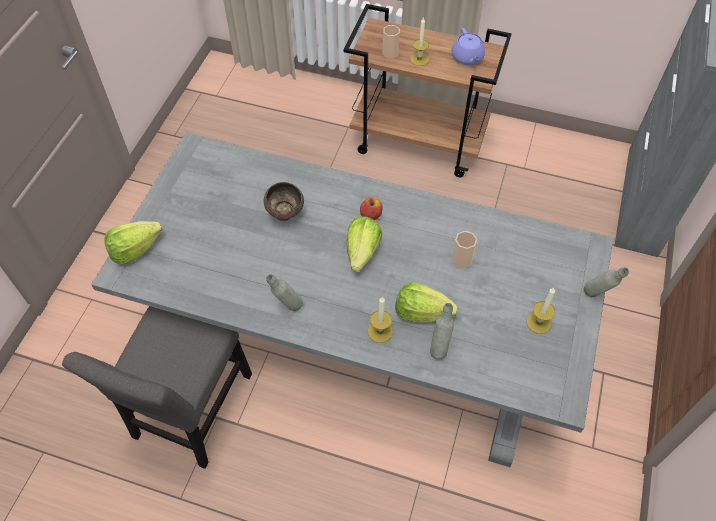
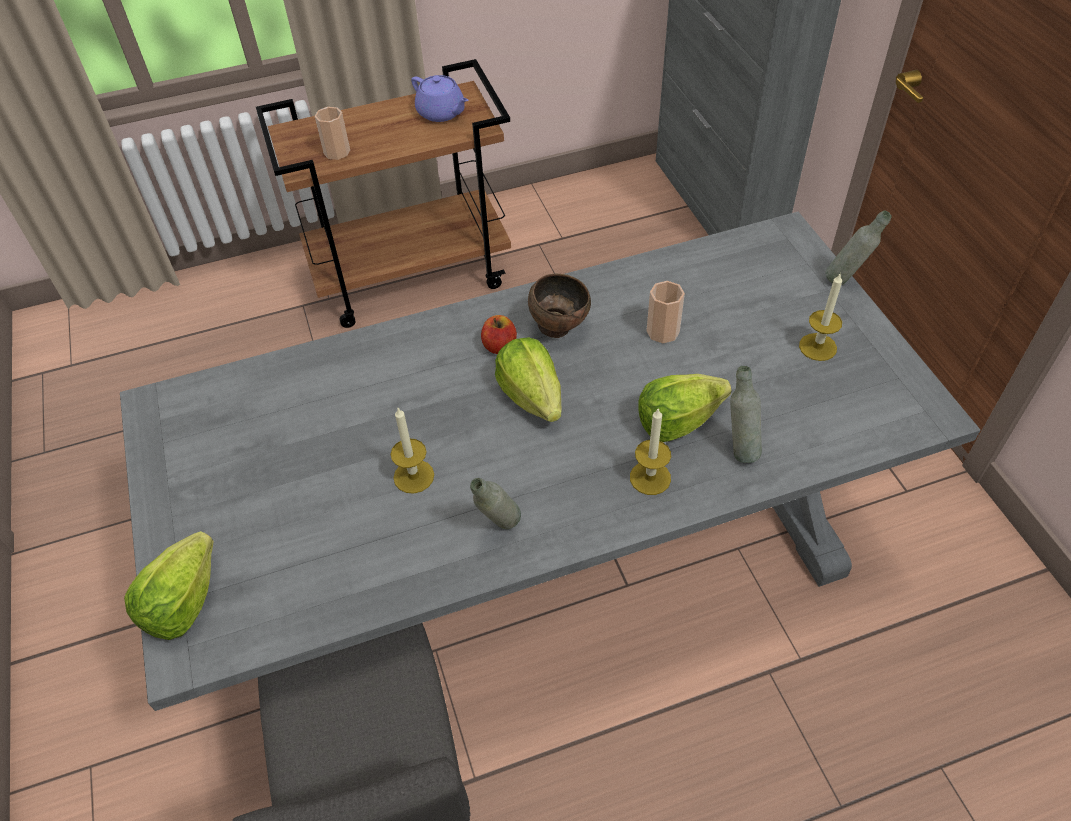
camera: 35 degrees left, 5 degrees down
(286, 214) = (381, 412): brown bowl -> brown bowl (559, 328)
(419, 59) = (382, 142): candle -> candle (413, 476)

